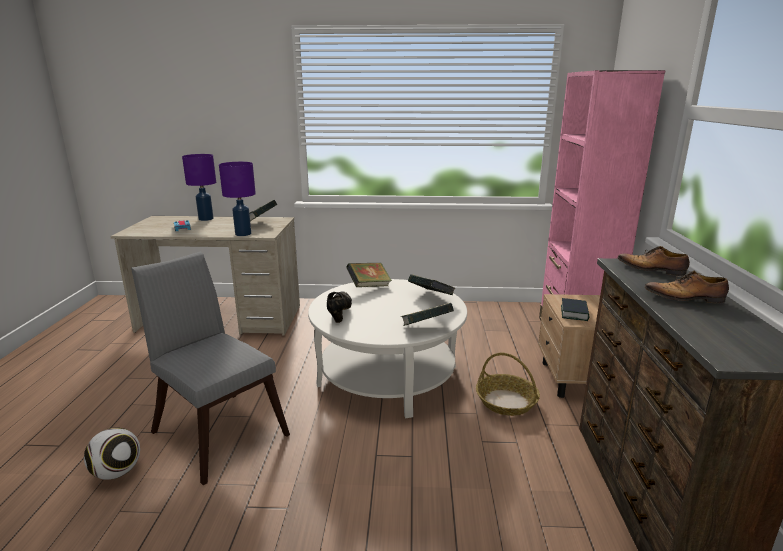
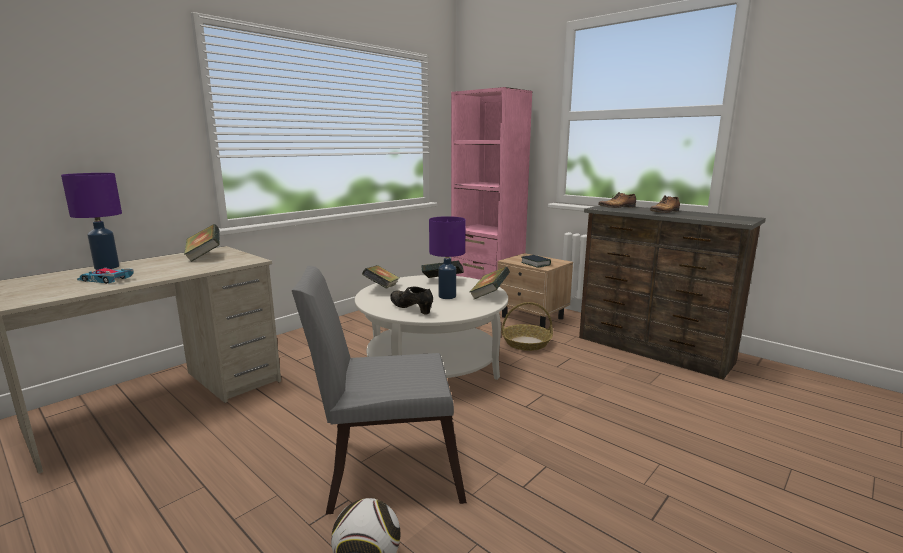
camera: 50 degrees left, 5 degrees down
(243, 234) = (221, 265): purple table lamp -> purple table lamp (447, 296)

